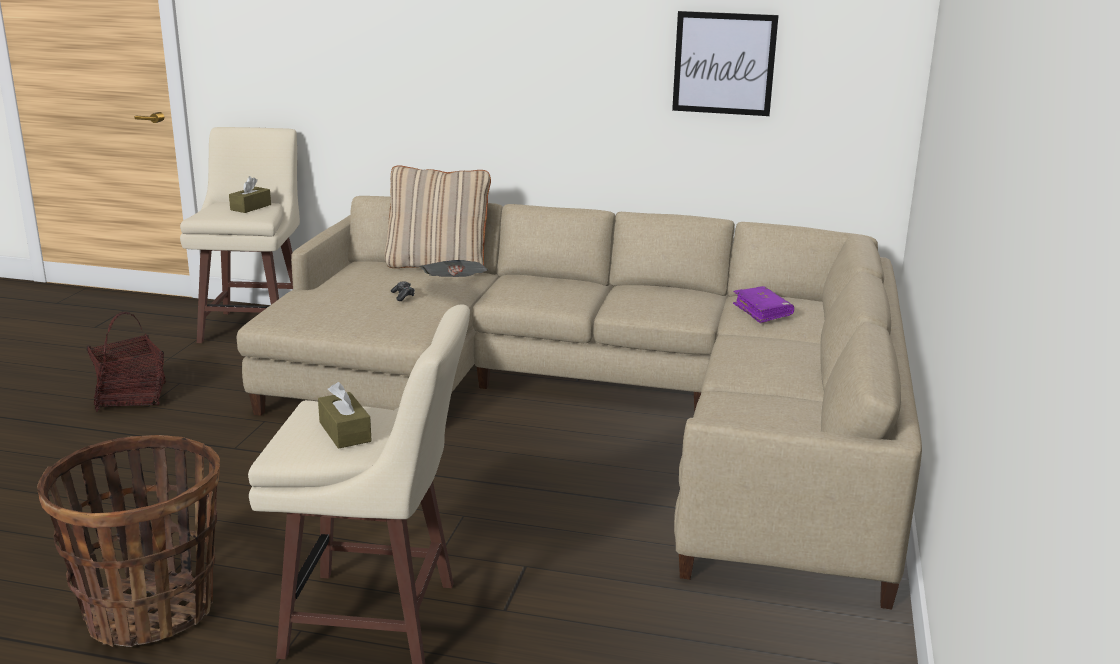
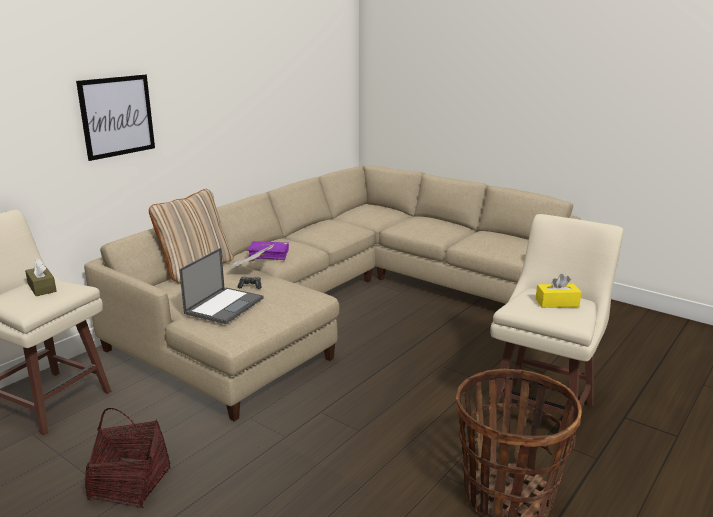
camera: 65 degrees left, 0 degrees up
(338, 296) = (224, 305): none -> laptop
(345, 432) = (557, 303): brown tissue box -> yellow tissue box
(724, 63) = (287, 87): picture -> picture (117, 116)
(762, 311) = (372, 215): purple book -> purple book (268, 255)

